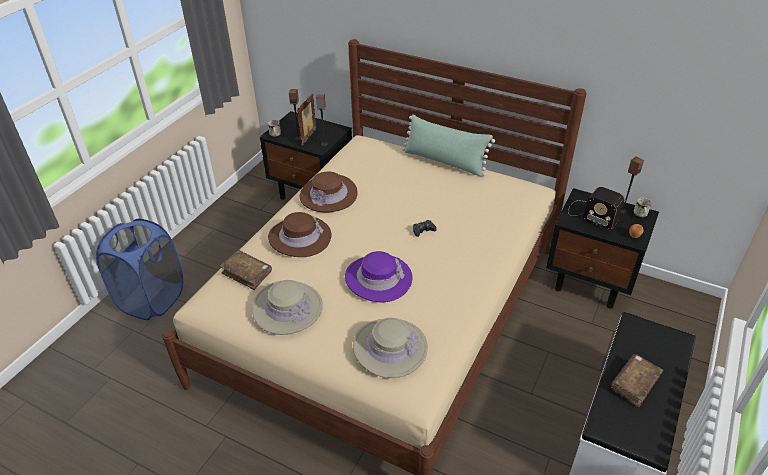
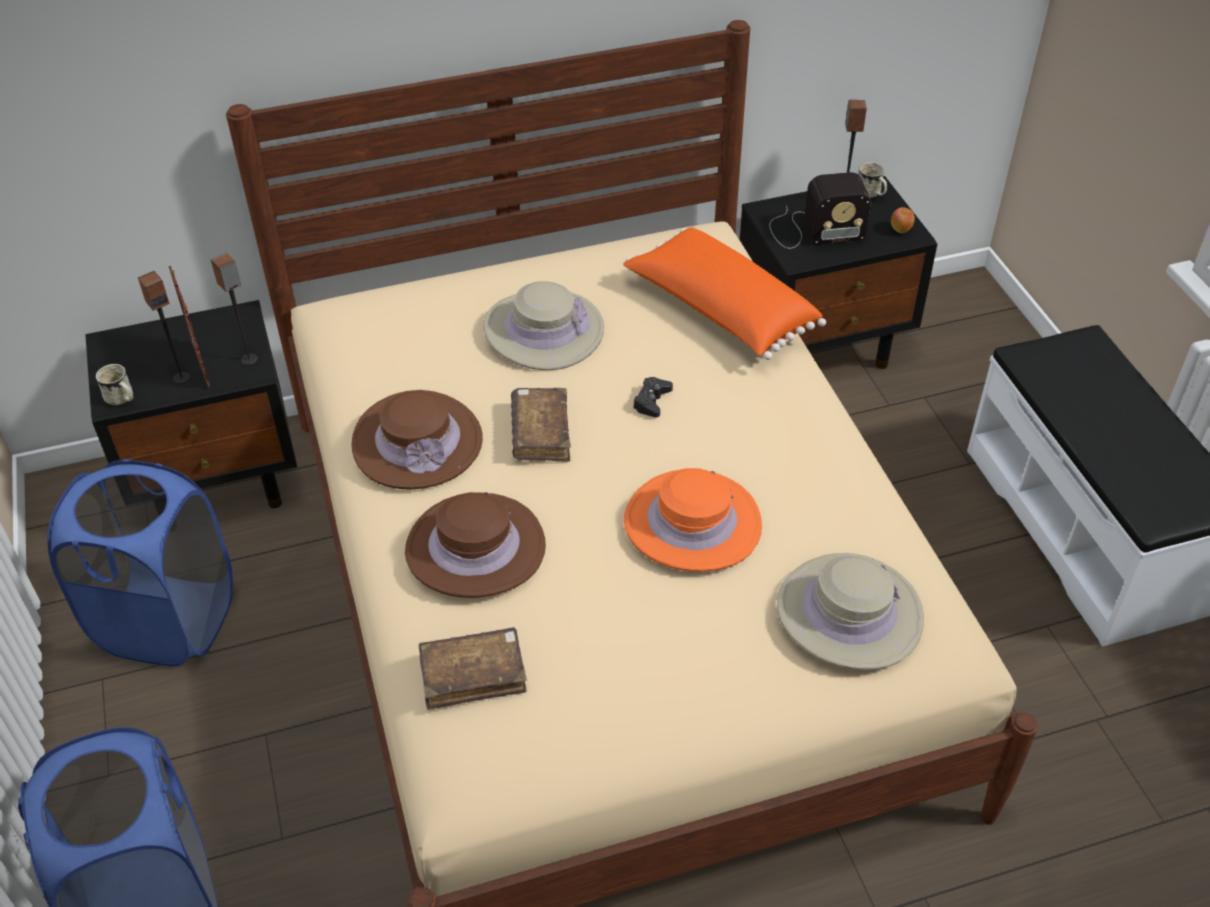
camera: 45 degrees left, 5 degrees up
(249, 225) = (168, 621): none -> blue laundry basket
(287, 308) = (623, 676): beige hat -> beige hat (543, 330)
(378, 278) = (692, 523): purple hat -> orange hat
(445, 161) = (525, 267): green pillow -> none
(496, 216) = (719, 311): none -> orange pillow
(634, 383) = (1118, 435): brown book -> brown book (541, 433)

